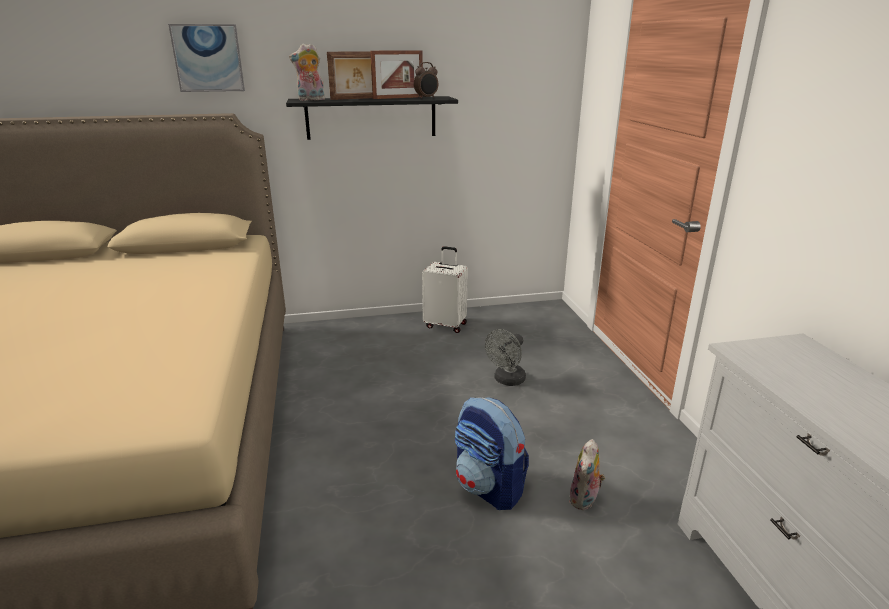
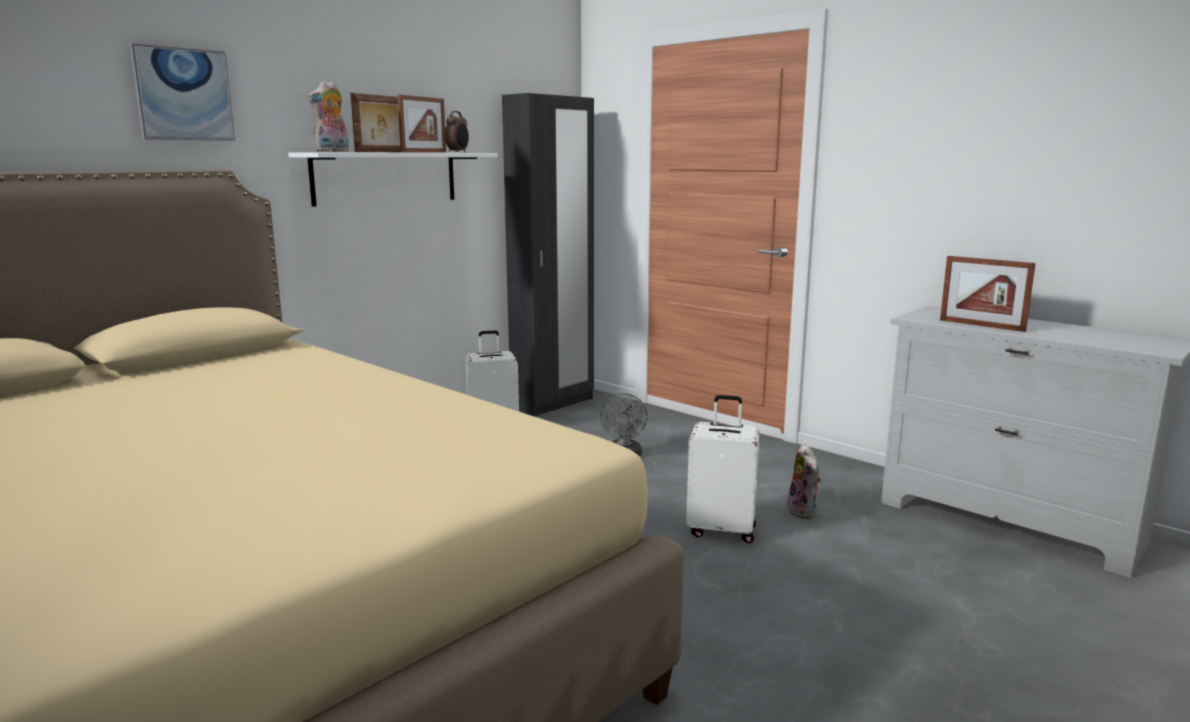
camera: 35 degrees left, 10 degrees down
(371, 117) = (386, 178): black shelf -> white shelf
(489, 487) = (722, 530): backpack -> white suitcase
(517, 311) = (553, 404): none -> black wardrobe
(803, 389) = (981, 325): none -> picture frame

